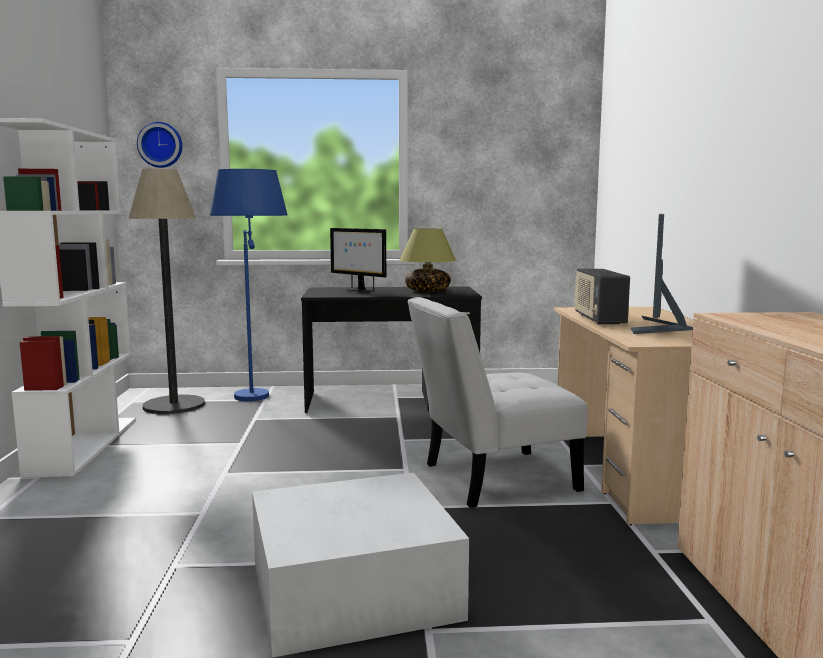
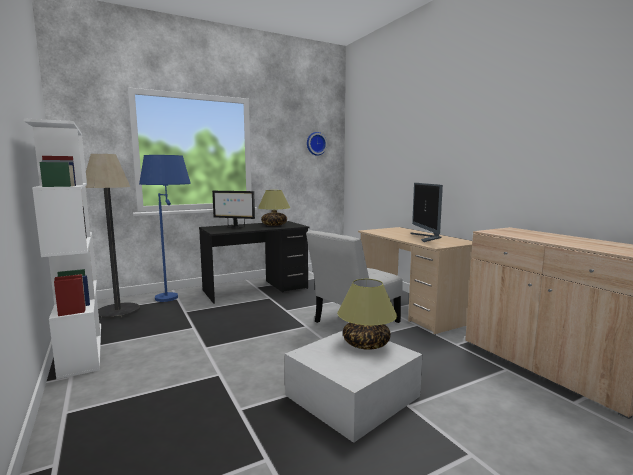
camera: 25 degrees left, 0 degrees up
(161, 145) = (88, 136): wall clock -> wall clock (316, 143)
(396, 502) = (366, 343): none -> table lamp
(598, 319) = (392, 235): radio -> none

